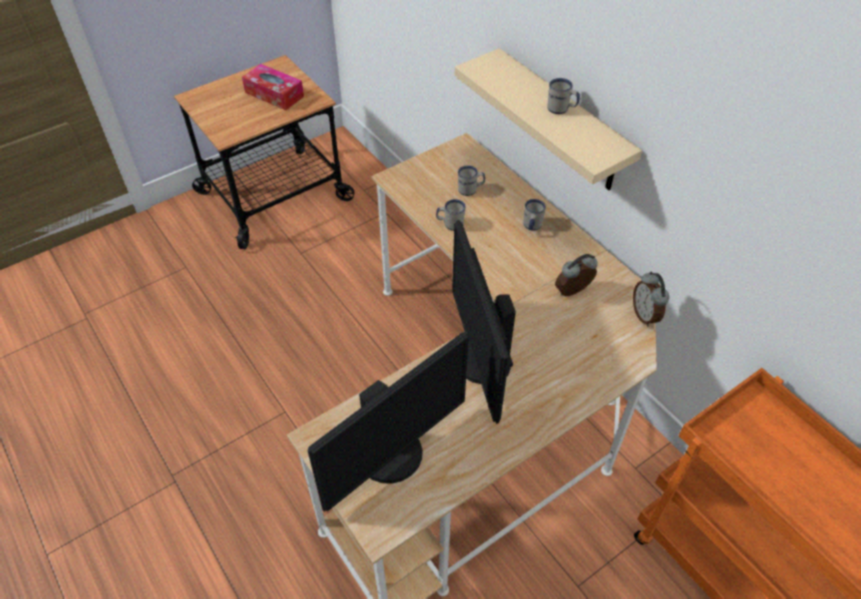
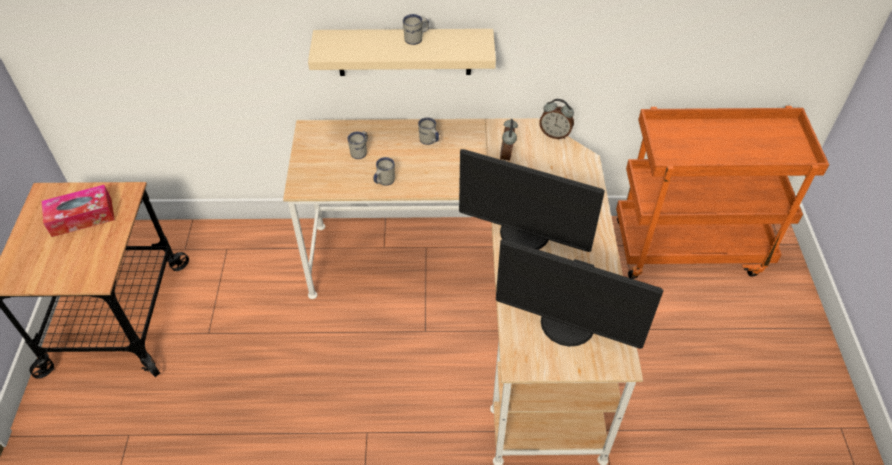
camera: 55 degrees left, 0 degrees up
(392, 455) = (567, 325): monitor -> monitor turned 120 degrees clockwise

